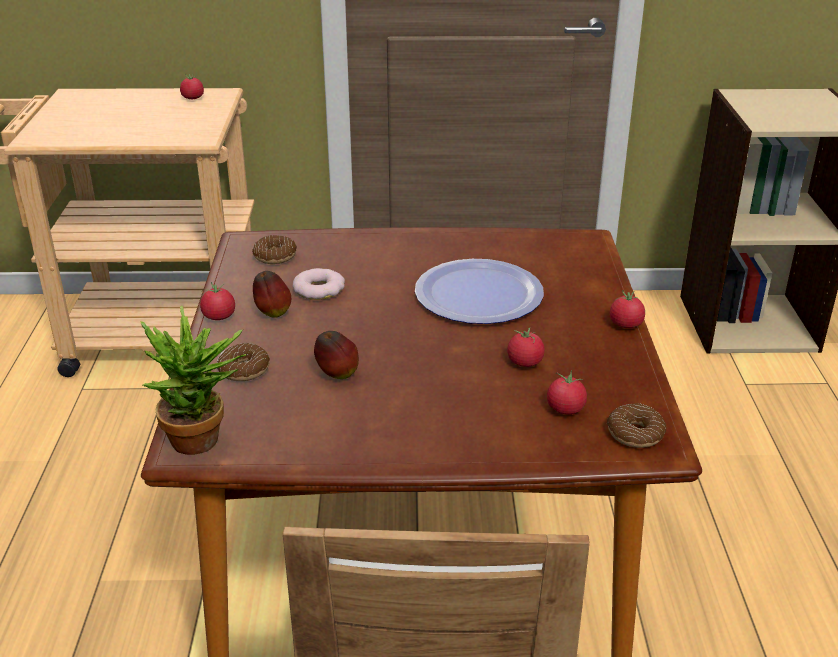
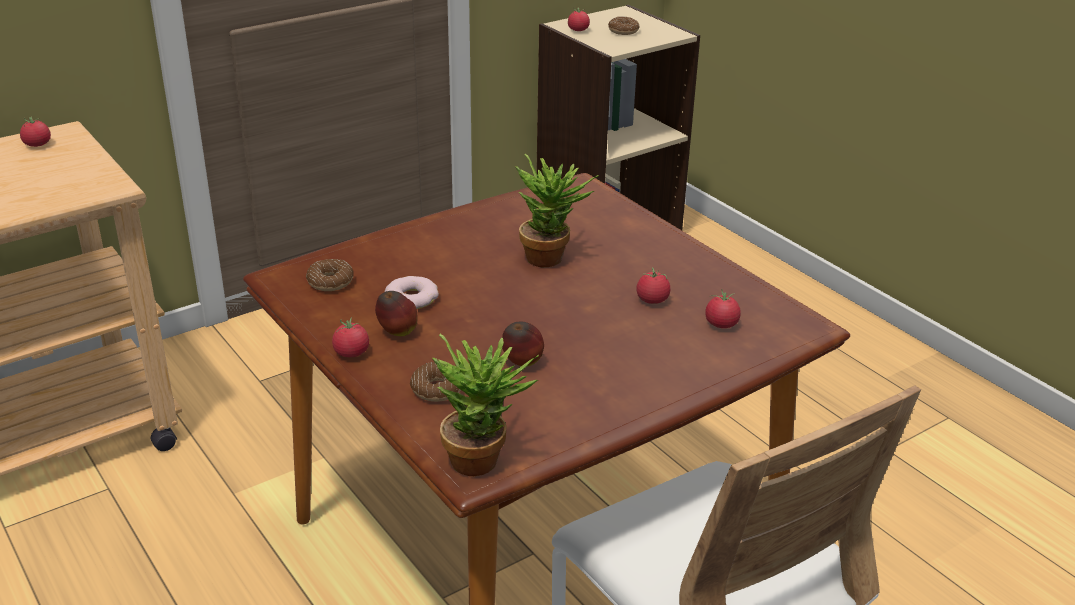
camera: 35 degrees left, 0 degrees up
(478, 294) = (552, 258): plate -> potted plant
(625, 325) = (688, 246): tomato -> tomato (578, 30)
(635, 433) = (785, 324): donut -> donut (623, 31)

